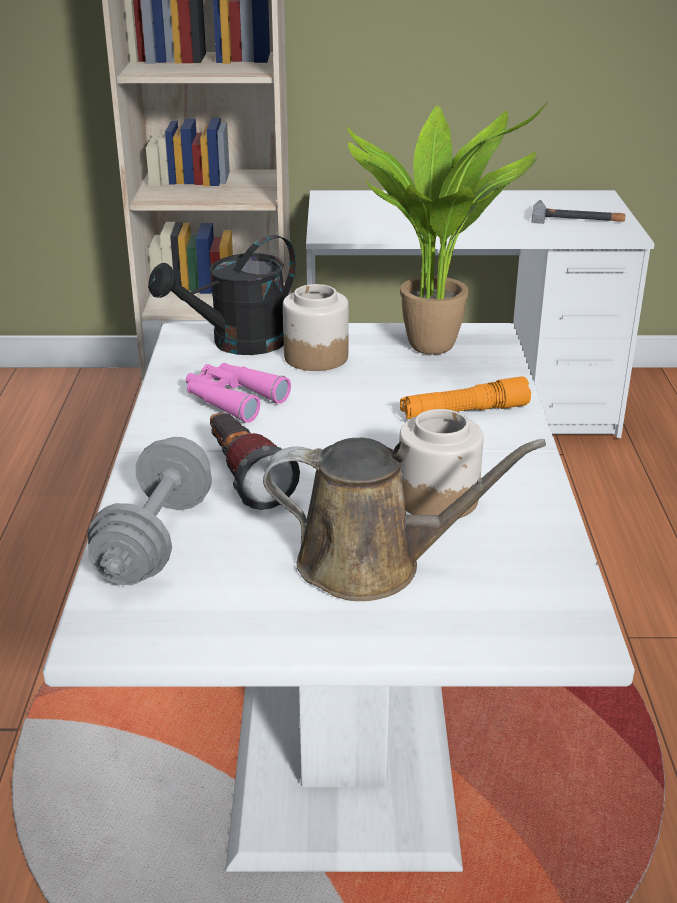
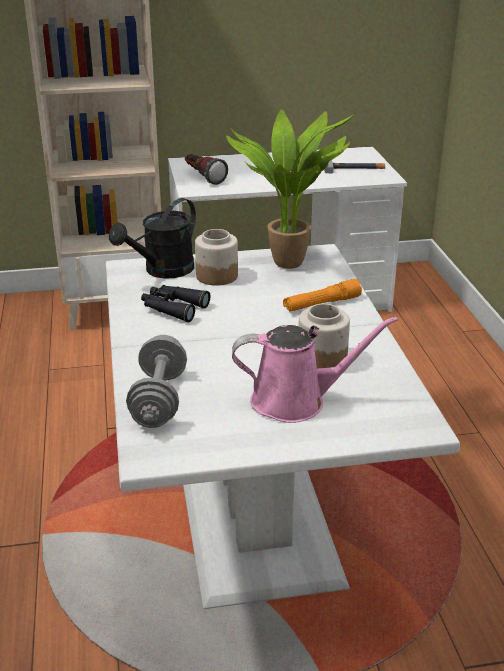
camera: 10 degrees left, 0 degrees up
(232, 399) = (173, 308): pink binoculars -> black binoculars
(244, 478) = (199, 357): flashlight -> flashlight (203, 177)
(372, 564) = (296, 401): brown watering can -> pink watering can

